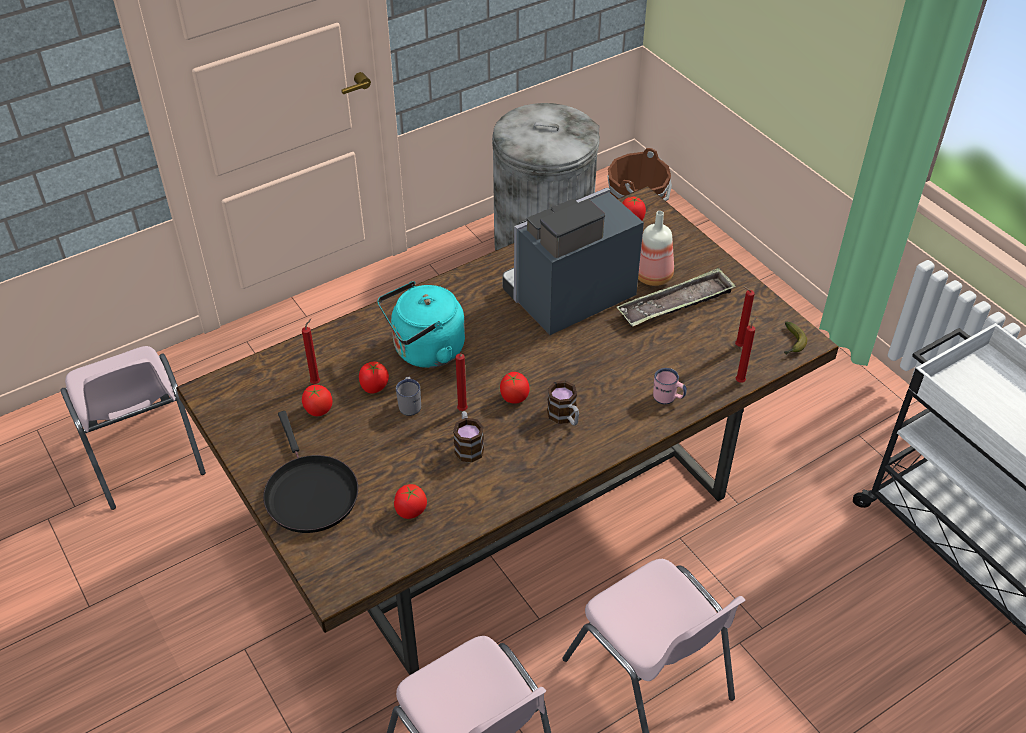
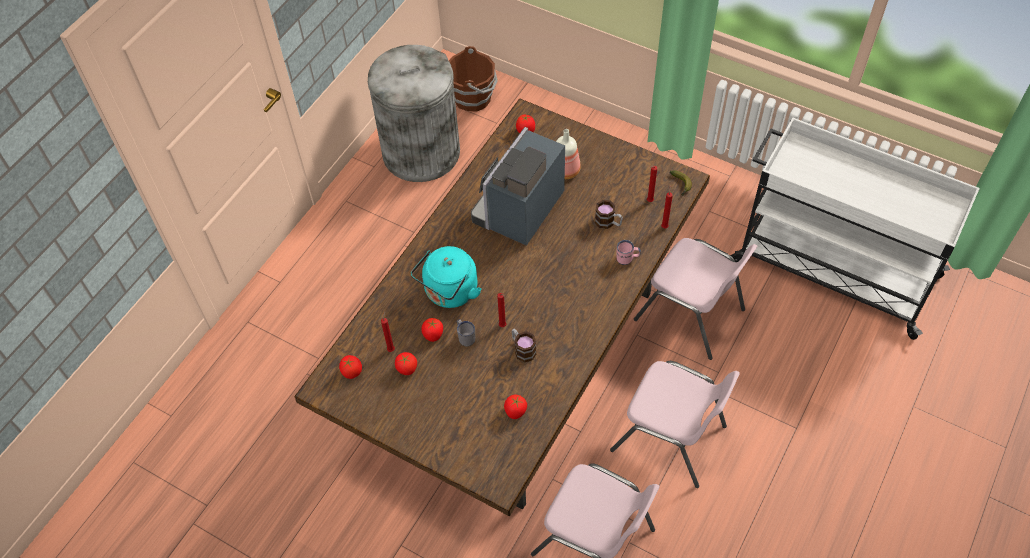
camera: 25 degrees left, 10 degrees up
(142, 454) = (230, 443): pink chair -> pink chair (691, 315)
(309, 493) = (441, 430): black frying pan -> none
(514, 397) = (530, 301): tomato -> tomato (352, 372)
(565, 417) = (571, 301): mug -> mug (608, 223)
(675, 304) = (592, 186): tray -> none

